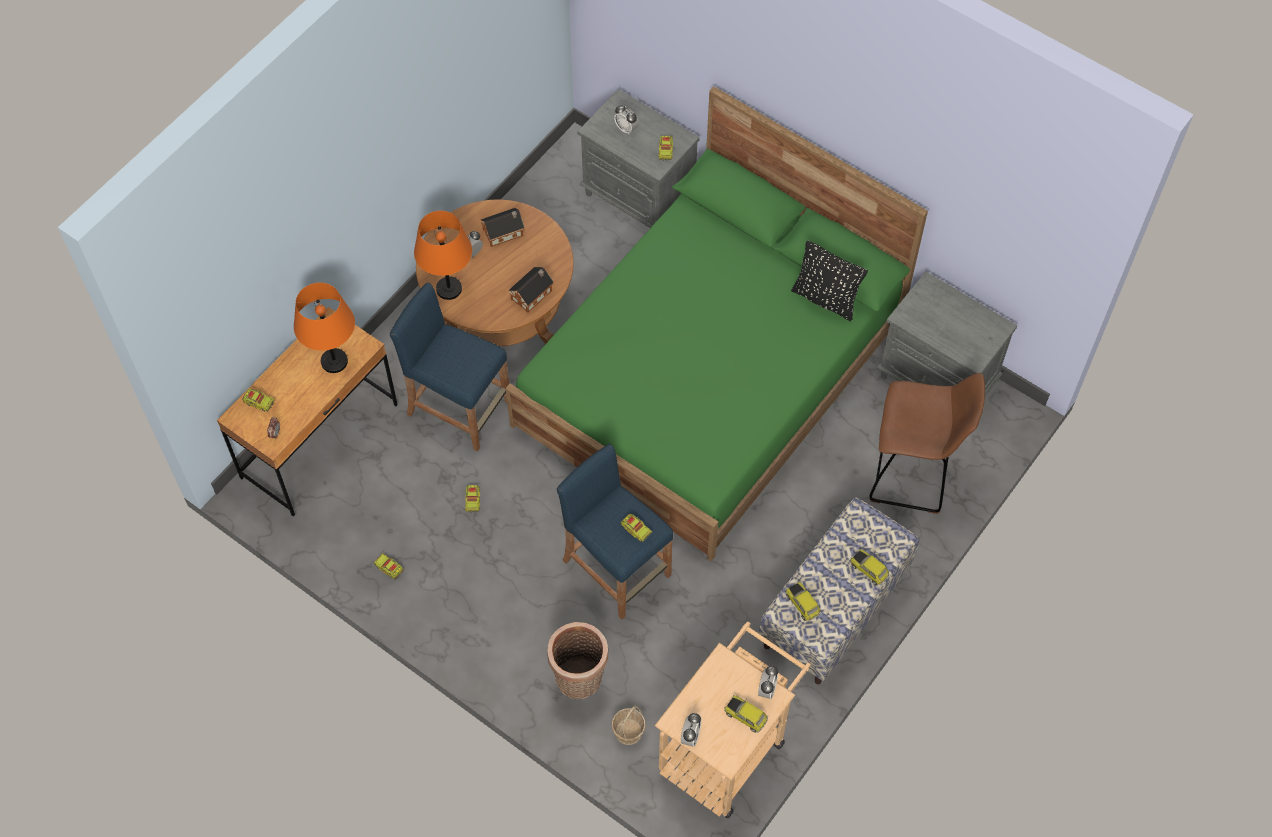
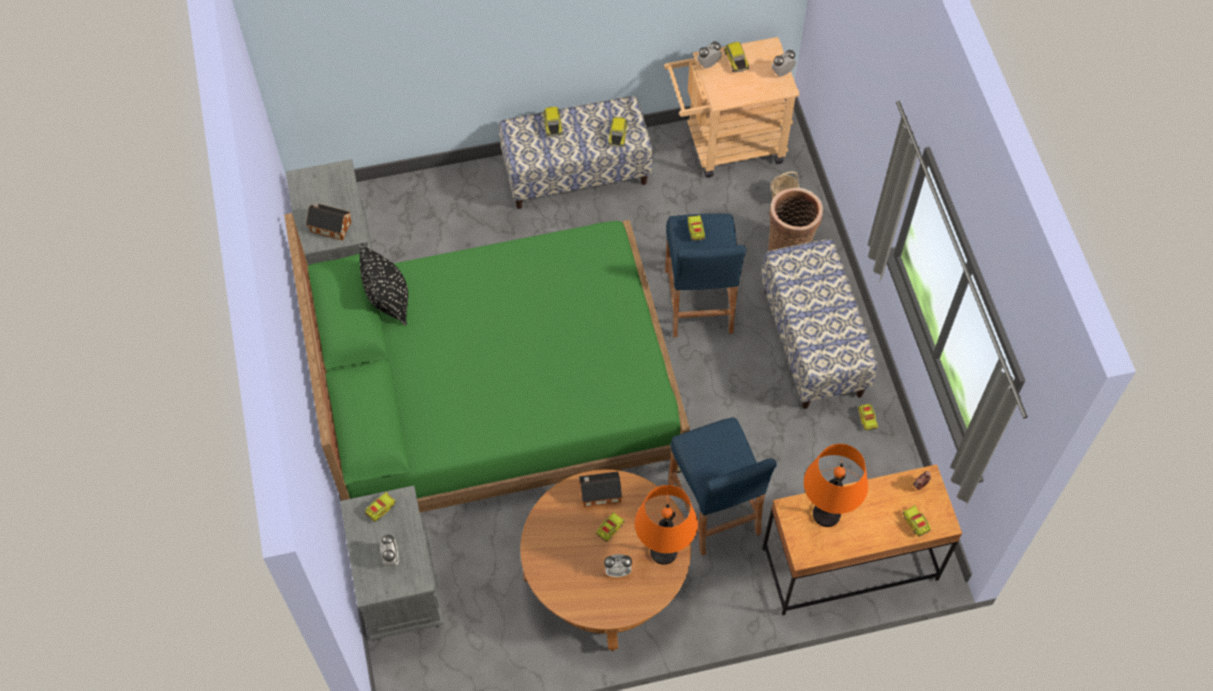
camera: 140 degrees left, 0 degrees up
(473, 500) = (763, 424): toy truck -> toy truck (610, 529)
(487, 604) = (813, 342): none -> bench
(504, 232) = (571, 570): toy house -> toy house (329, 226)
(912, 477) = (434, 213): brown stool -> none

